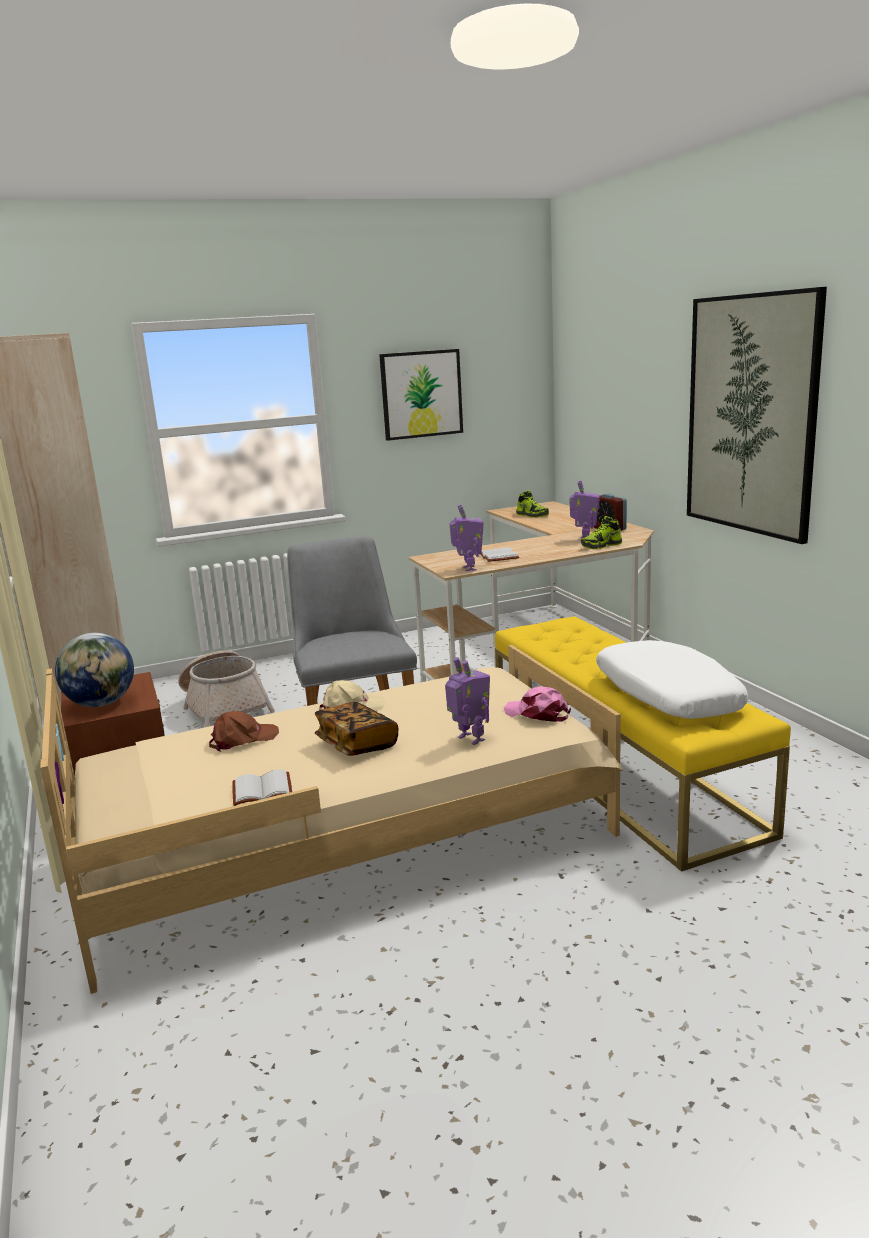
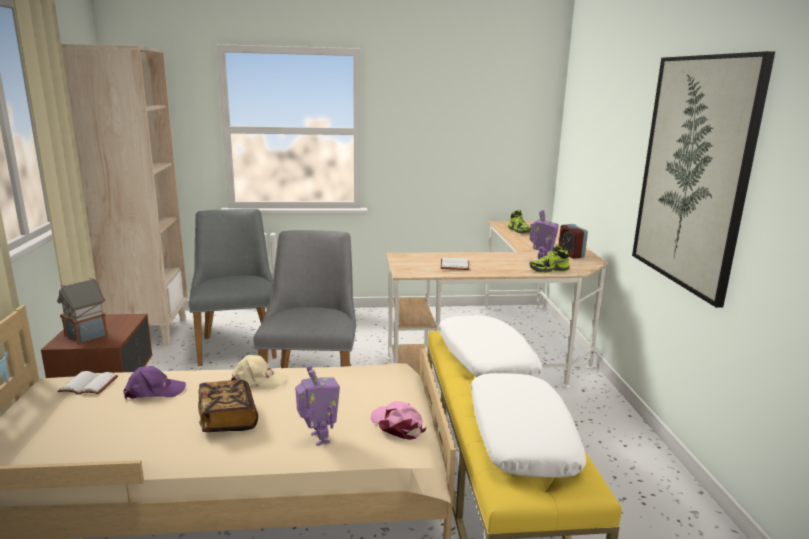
camera: 15 degrees right, 0 degrees up
(102, 703) = (87, 335): globe -> toy house
(224, 706) = (237, 343): basket -> grey chair
(243, 739) = (154, 391): brown cap -> purple cap
(261, 791) = (114, 449): white book -> white book (87, 386)
(421, 394) = (443, 121): picture -> none
(468, 568) = (419, 272): toy robot -> none
(579, 645) = (485, 360): none -> white pillow

